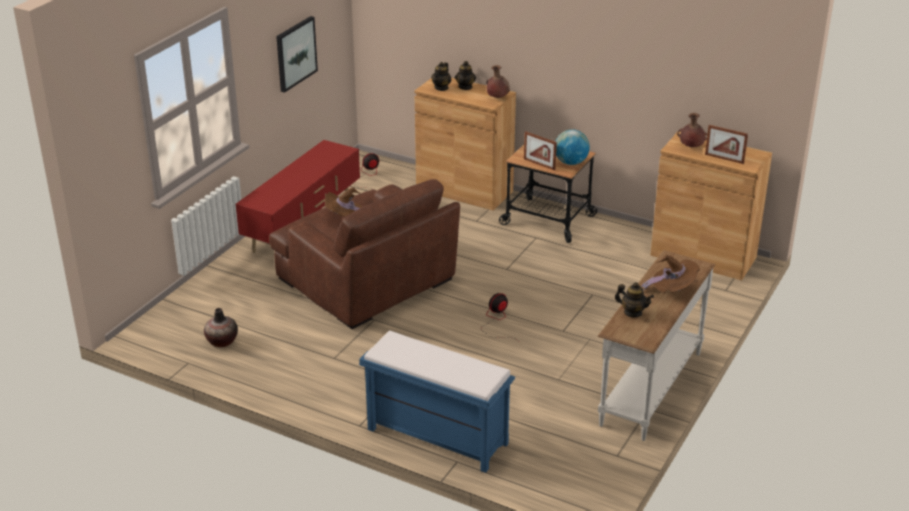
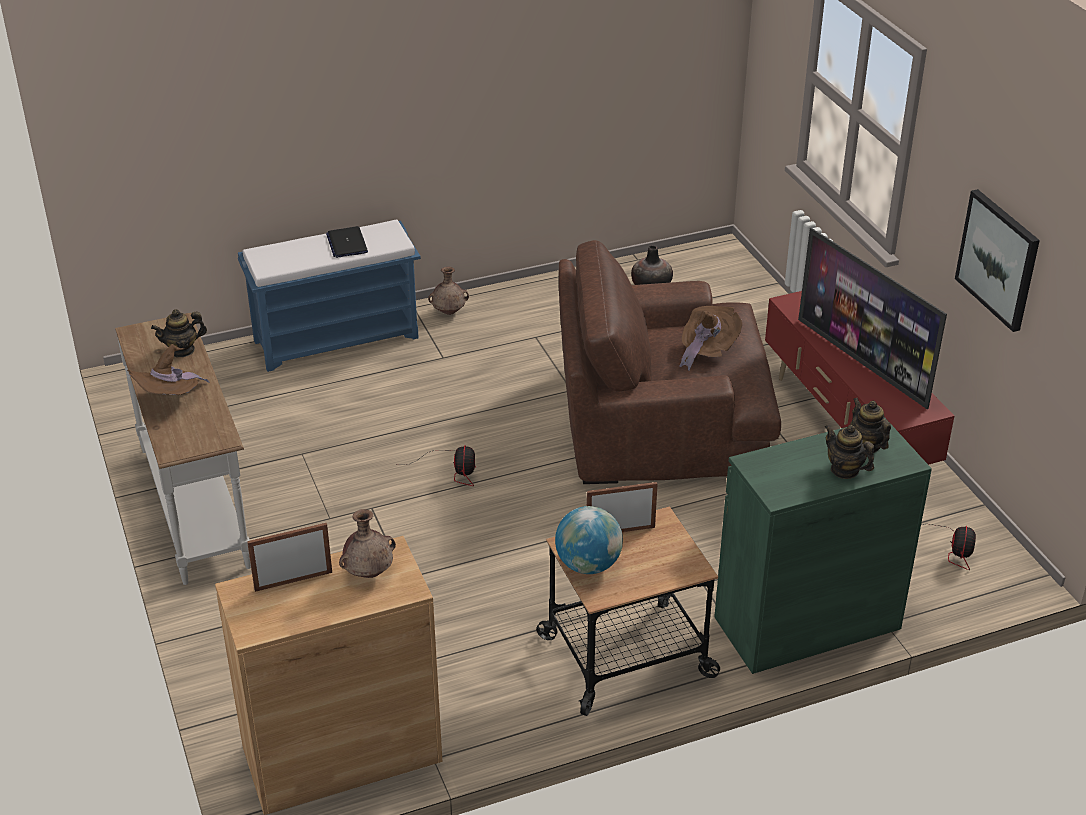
camera: 130 degrees right, 5 degrees up
(306, 171) = (863, 362): none -> television
(421, 357) = (347, 243): none -> laptop
(464, 190) = (807, 623): brown cabinet -> green cabinet
(497, 97) = (768, 480): brown vase -> brown vase (449, 312)

